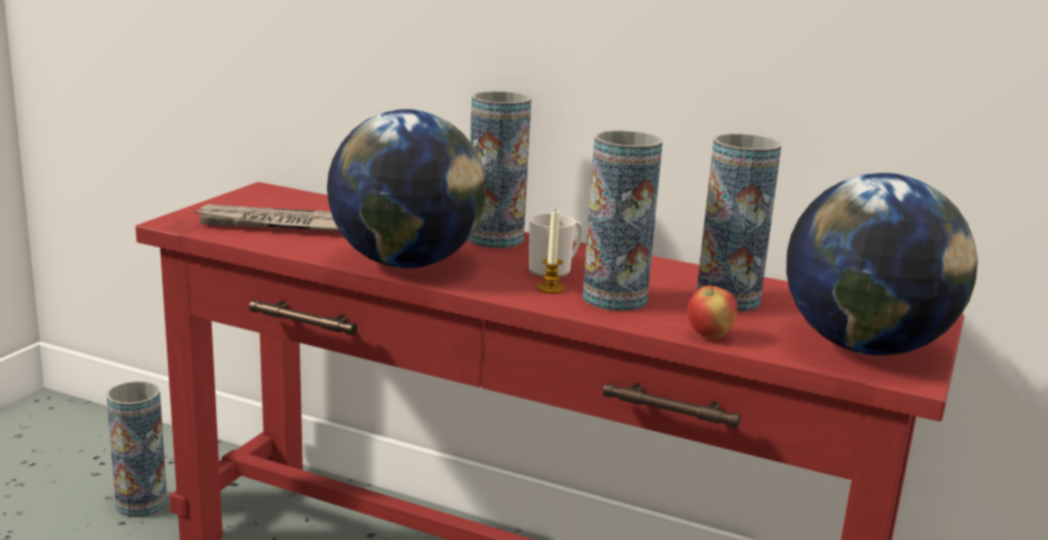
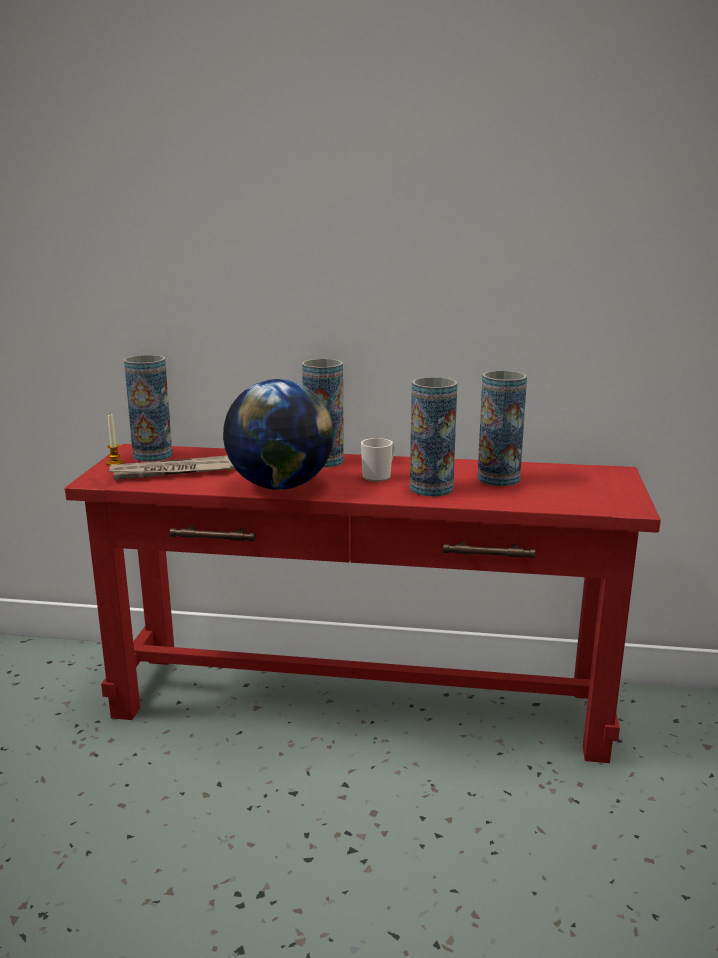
camera: 15 degrees left, 0 degrees up
(141, 503) = (65, 697): vase -> vase (152, 455)
(550, 288) = (387, 488): candle -> candle (115, 463)
(709, 336) = (505, 503): apple -> none
(864, 347) = (596, 495): globe -> none

